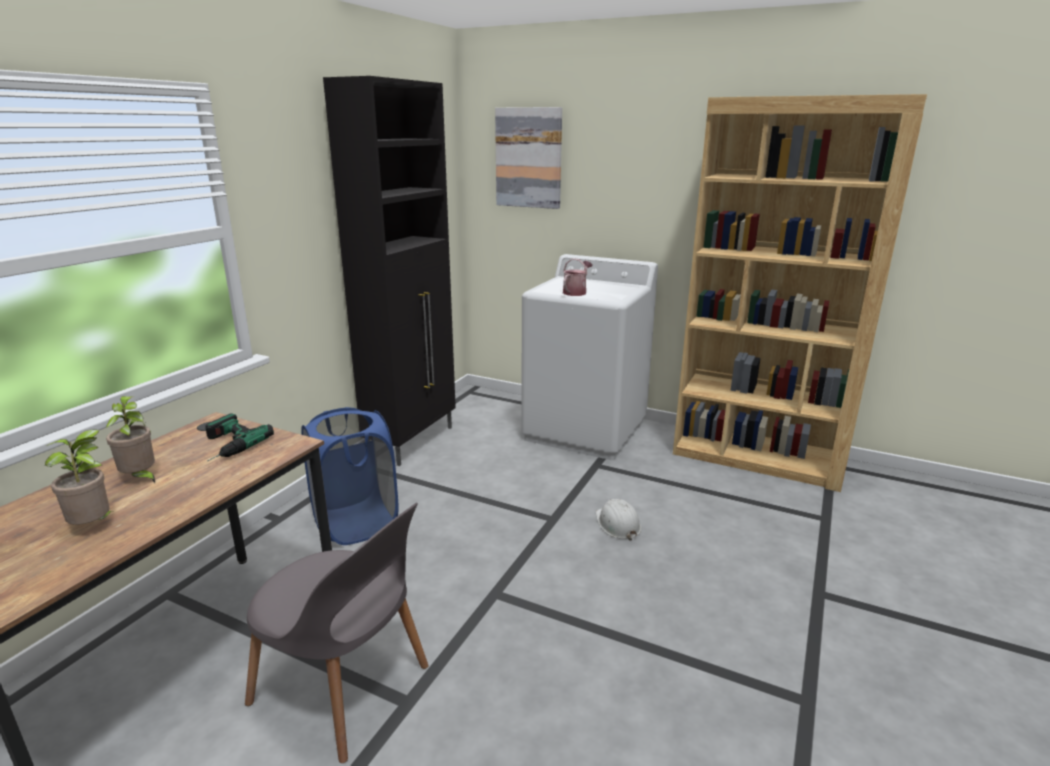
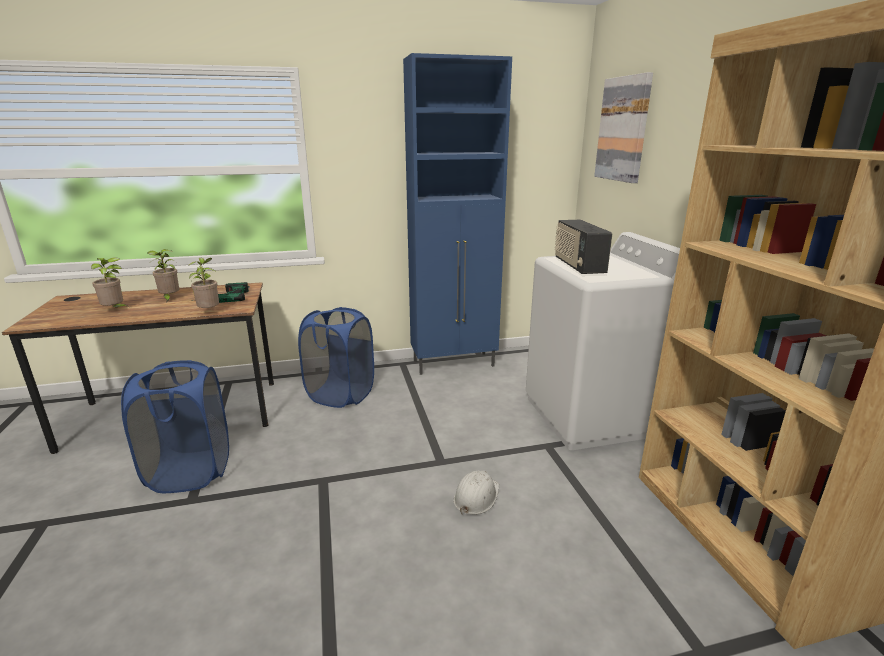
camera: 50 degrees right, 0 degrees up
(267, 463) = (210, 312): none -> potted plant
(345, 689) = (190, 471): grey chair -> blue laundry basket
(412, 441) = (455, 363): black cabinet -> blue cabinet
(576, 292) = (578, 266): watering can -> radio

